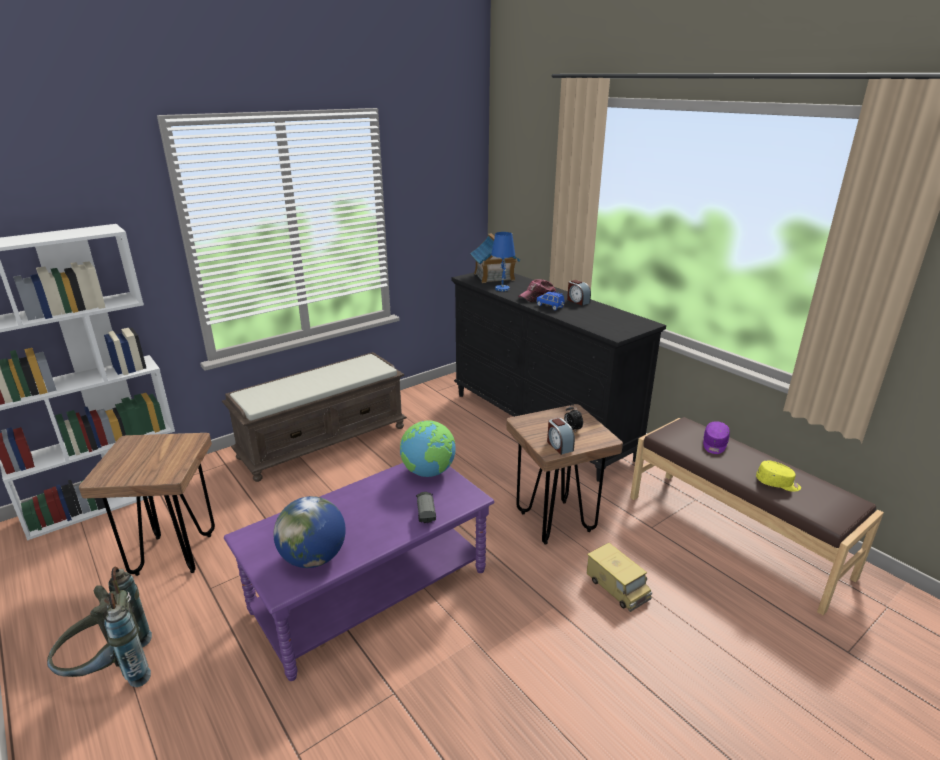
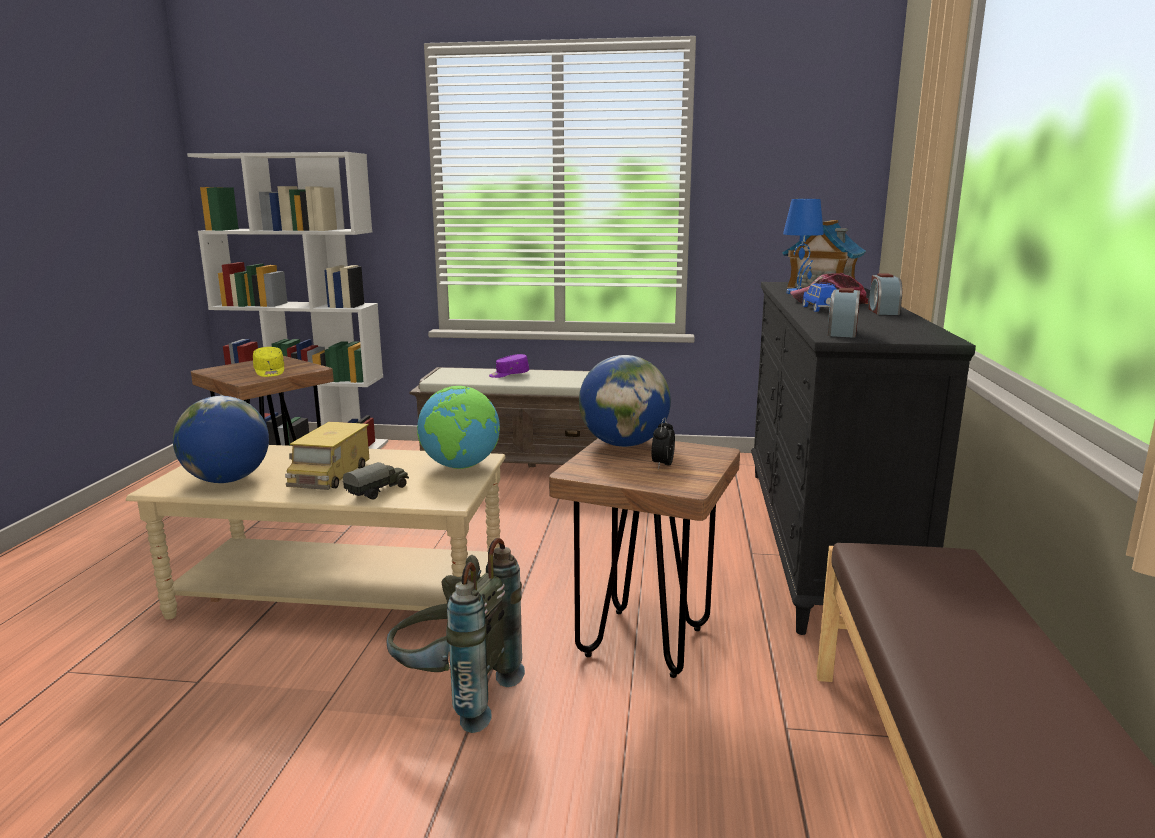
camera: 45 degrees right, 10 degrees down
(112, 672) = (110, 545): grey backpack -> grey backpack (455, 696)
(372, 591) = (341, 594): purple coffee table -> beige coffee table
(530, 423) = (623, 444): none -> globe
(559, 446) = (603, 471): alarm clock -> alarm clock (842, 332)
(617, 587) = (590, 758): toy truck -> toy truck (331, 475)
(714, 444) = (955, 598): purple cap -> purple cap (509, 375)
(777, 483) = (985, 702): yellow cap -> yellow cap (270, 372)

